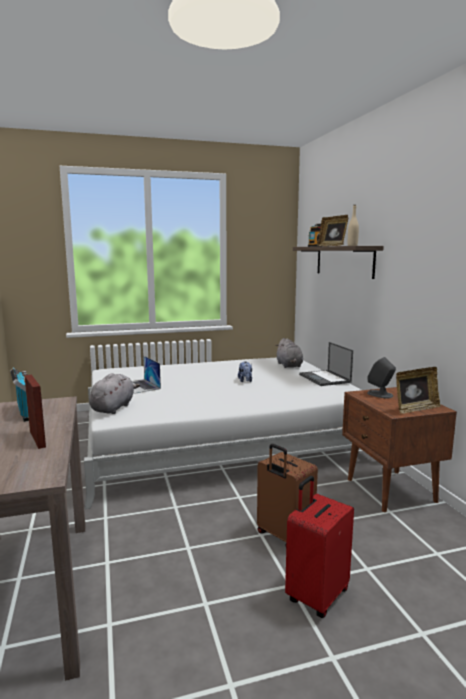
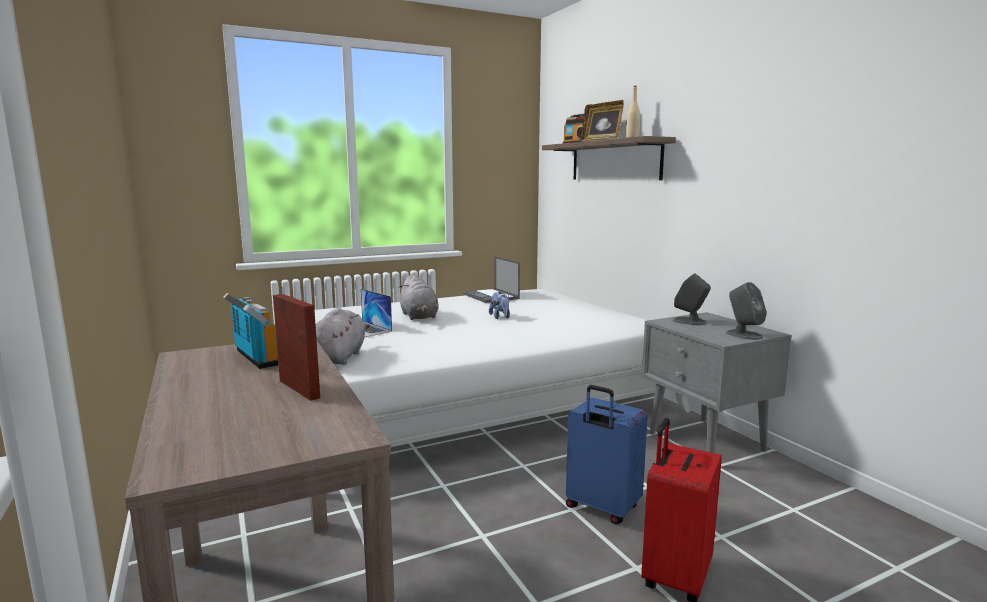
camera: 10 degrees left, 0 degrees up
(283, 536) = (601, 508): brown suitcase -> blue suitcase
(289, 366) = (544, 298): grey plush toy -> grey plush toy (419, 317)
(325, 378) = (600, 310): laptop -> laptop (491, 296)
(391, 491) = (706, 442): brown nightstand -> grey nightstand
(415, 409) = (743, 335): picture frame -> grey speaker

